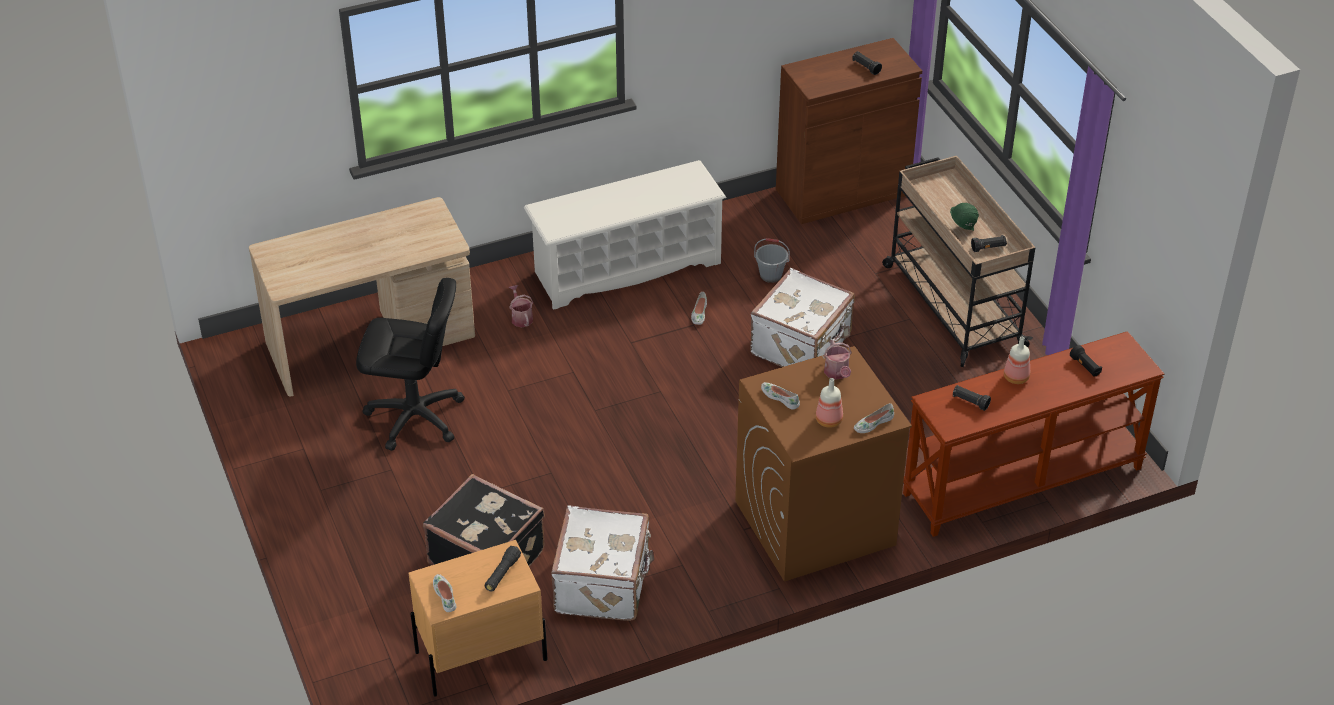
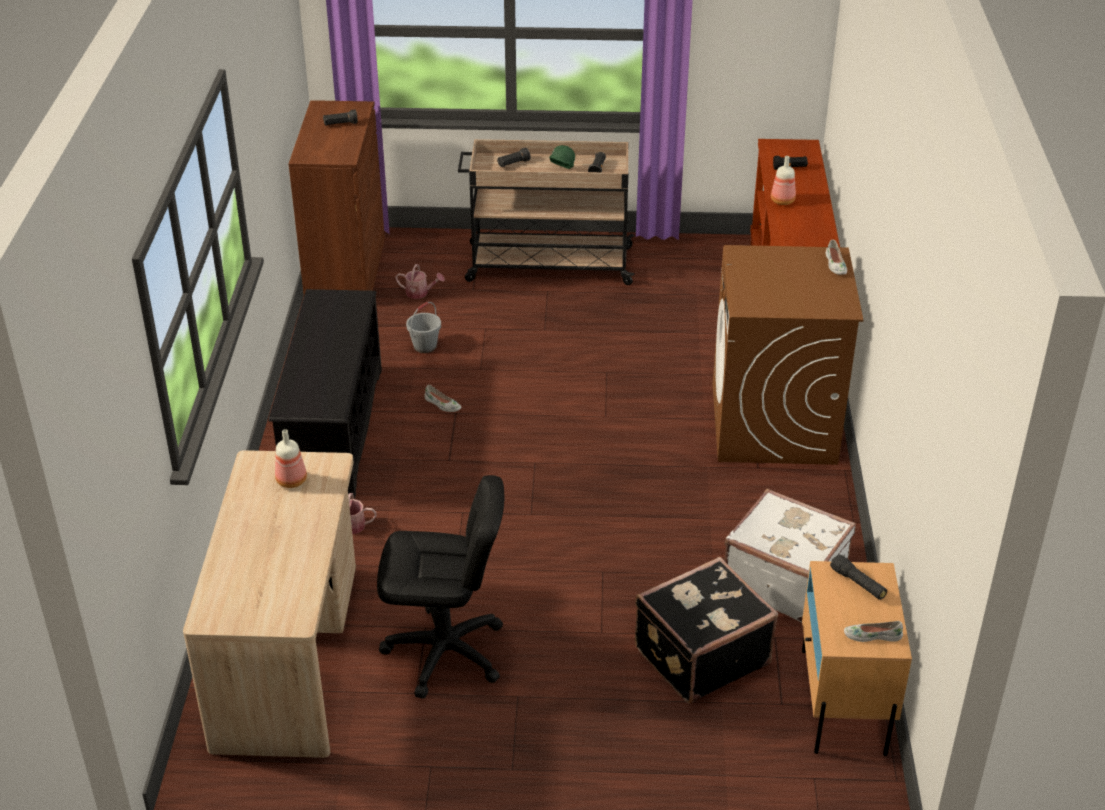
camera: 65 degrees left, 5 degrees down
(415, 417) = (445, 652): black office chair -> black office chair turned 60 degrees clockwise
(626, 267) = (333, 429): white shoe rack -> black shoe rack
(780, 398) = (771, 302): white shoe -> none
(802, 345) = (536, 358): white suitcase -> none
(829, 420) = (818, 285): bottle -> bottle (292, 480)
(837, 373) = (757, 263): watering can -> watering can (420, 293)
(970, 402) = (799, 230): black flashlight -> black flashlight (513, 164)

